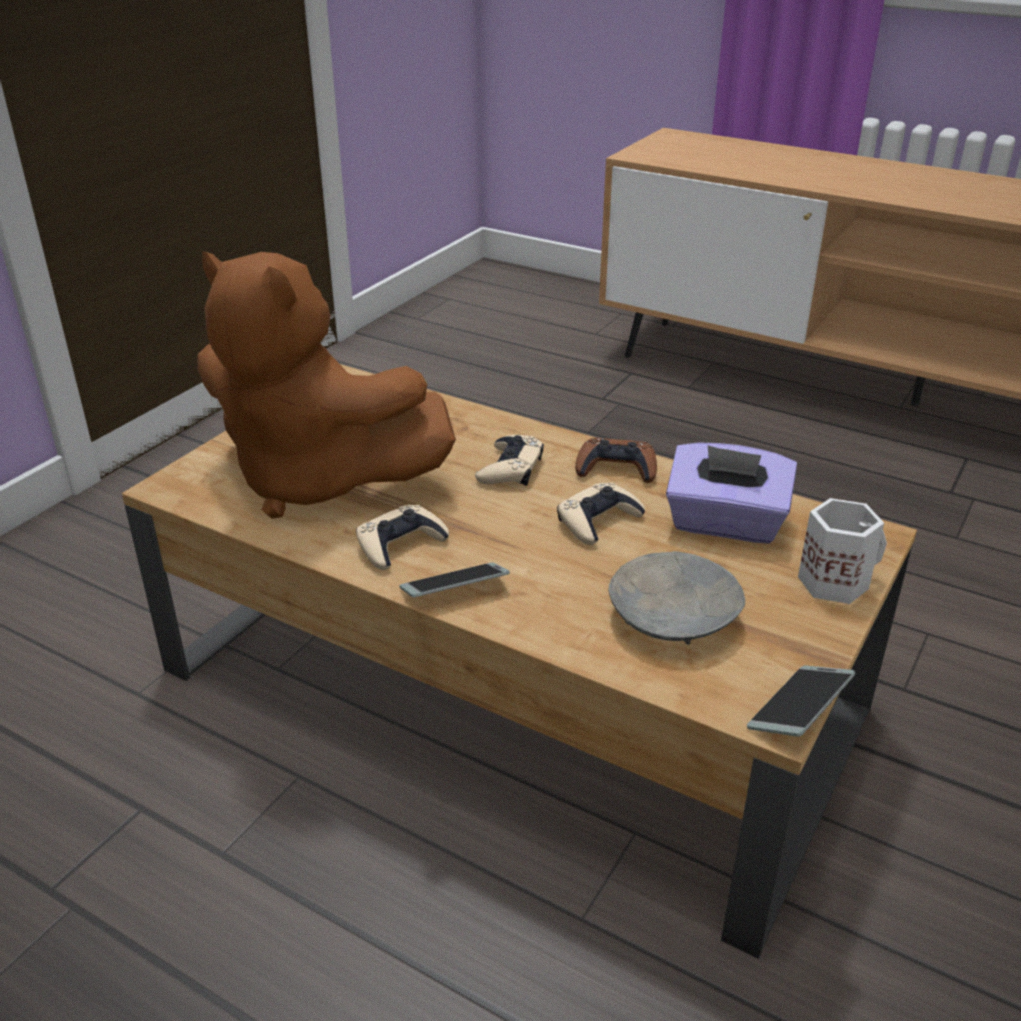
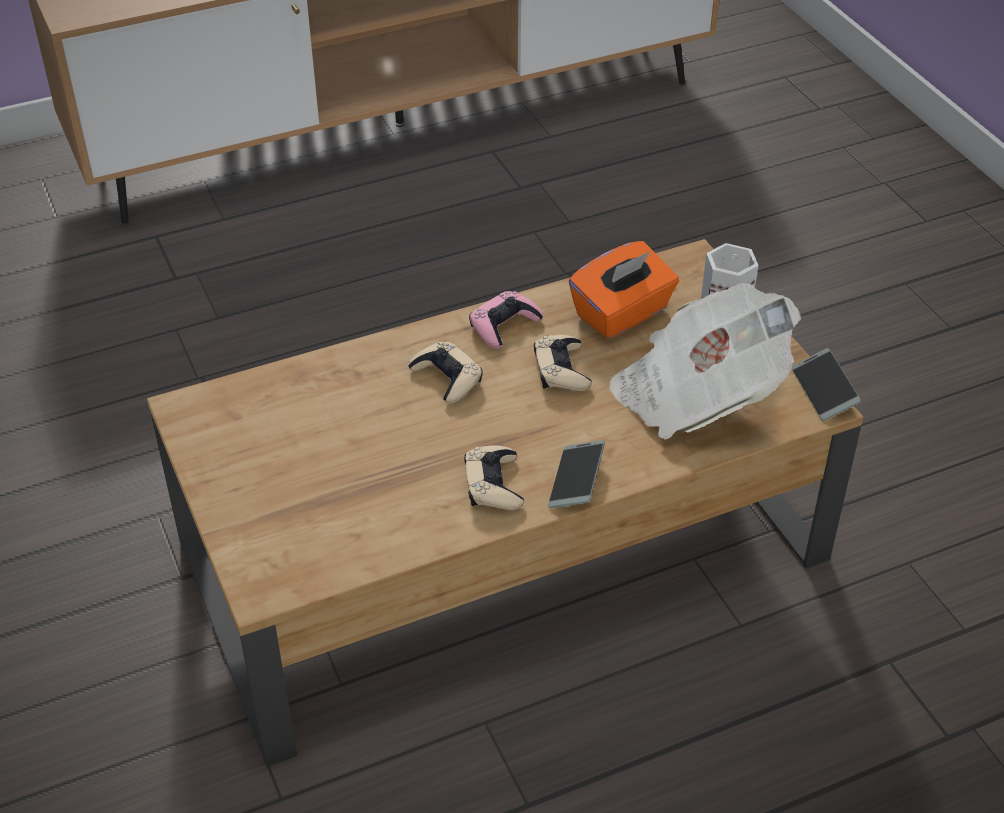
camera: 55 degrees left, 10 degrees up
(317, 480) = (351, 494): brown plush toy -> none
(616, 469) = (504, 325): brown game controller -> pink game controller
(671, 617) = (698, 394): grey bowl -> newspaper
(725, 524) = (622, 313): purple tissue box -> orange tissue box

